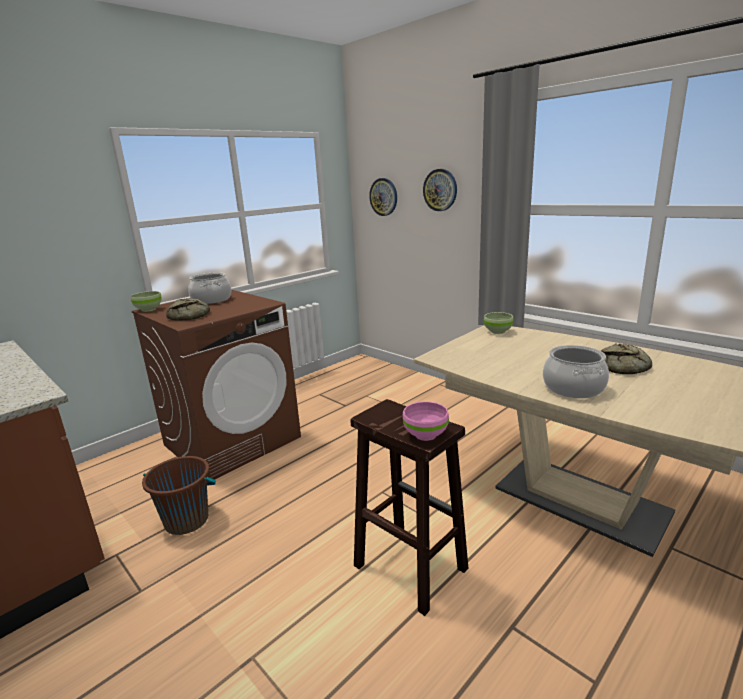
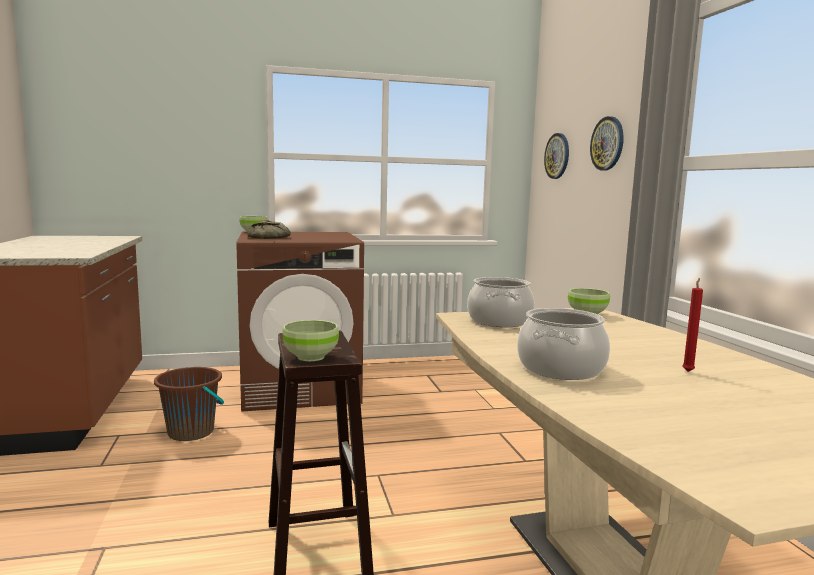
camera: 30 degrees right, 10 degrees down
(212, 300) = (313, 234): cooking pot -> cooking pot (500, 321)
(426, 435) = (310, 357): pink bowl -> green bowl
(624, 367) = (688, 371): bread -> red candle

